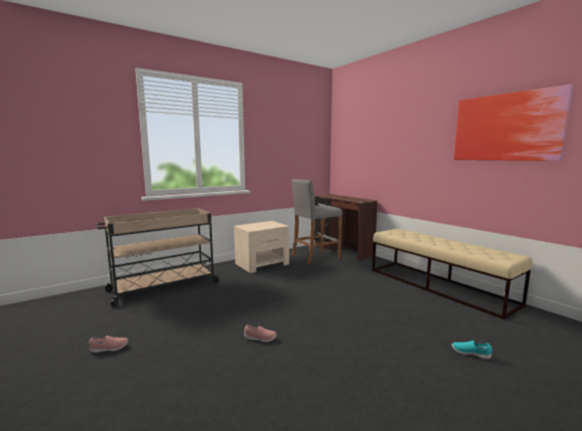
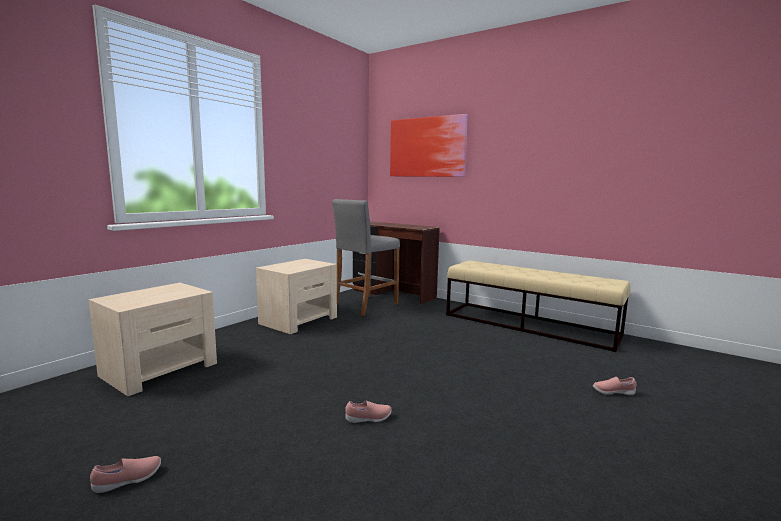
camera: 20 degrees left, 0 degrees up
(163, 286) = (160, 369): beige cart -> beige nightstand
(470, 354) = (613, 392): turquoise shoe -> pink shoe
(506, 127) = (598, 138): picture -> picture (427, 147)

